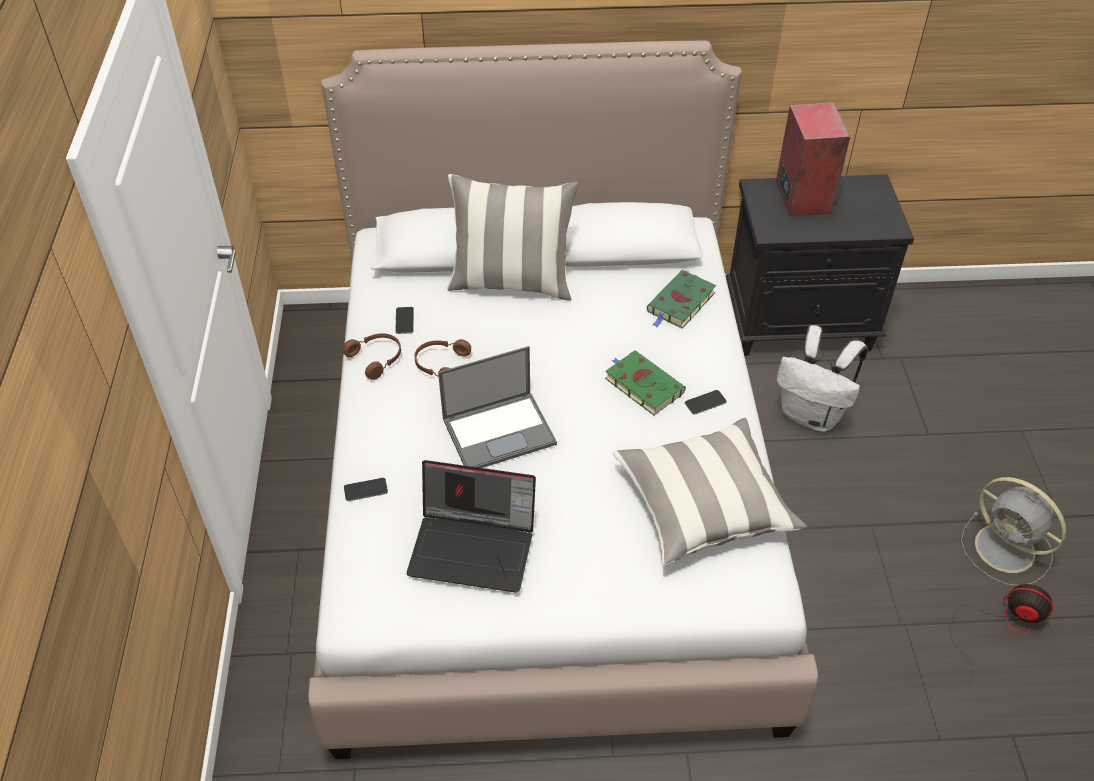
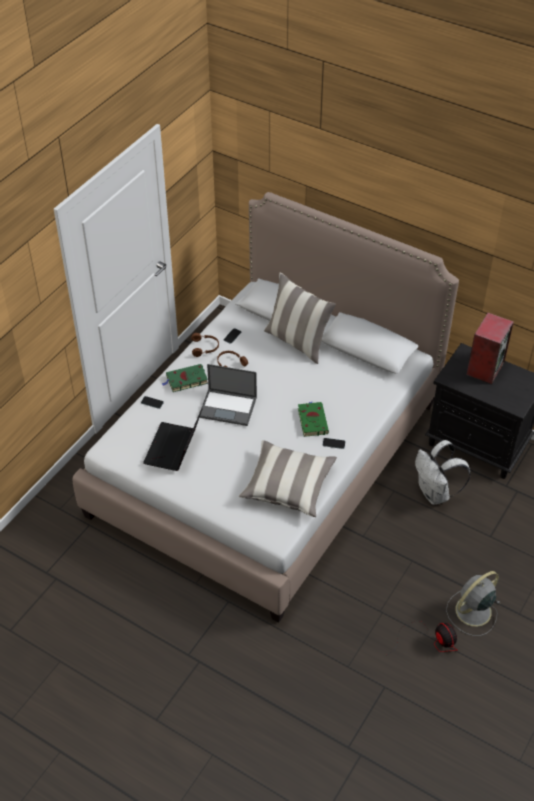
camera: 35 degrees right, 0 degrees up
(474, 547) = (174, 449): laptop -> laptop turned 60 degrees clockwise
(680, 304) = (369, 392): green book -> green book (185, 380)
(1007, 550) = (472, 612): grey fan -> grey fan turned 60 degrees clockwise

